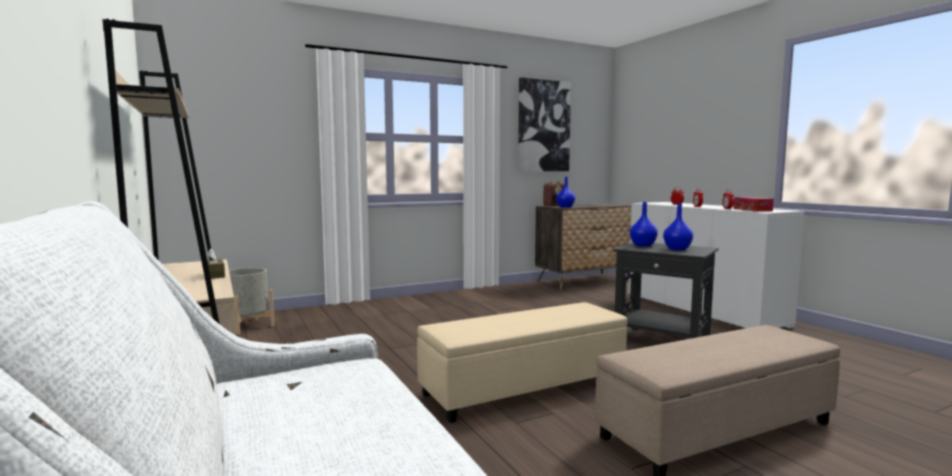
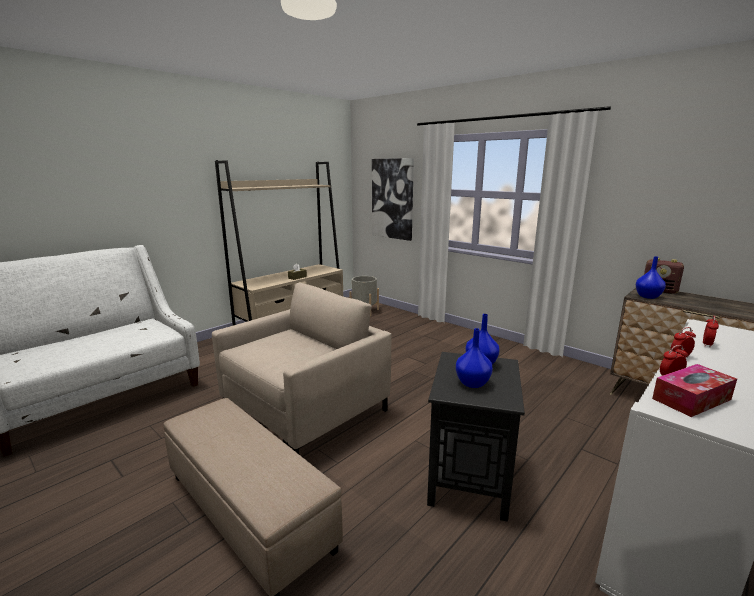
camera: 70 degrees right, 10 degrees up
(523, 387) = (306, 411): beige ottoman -> beige armchair
(543, 126) = (677, 180): picture -> picture (392, 199)

